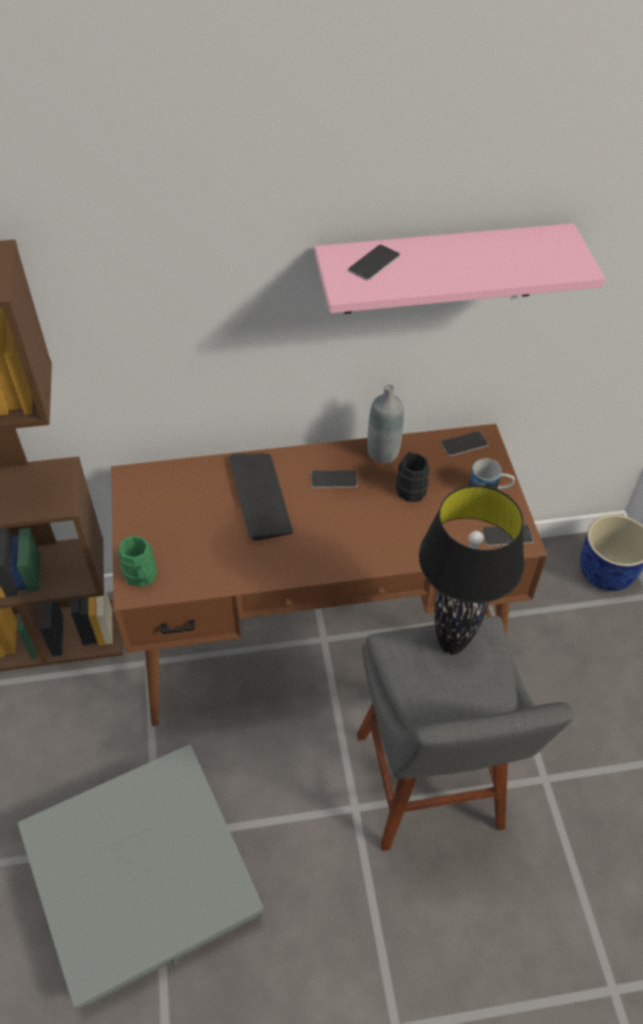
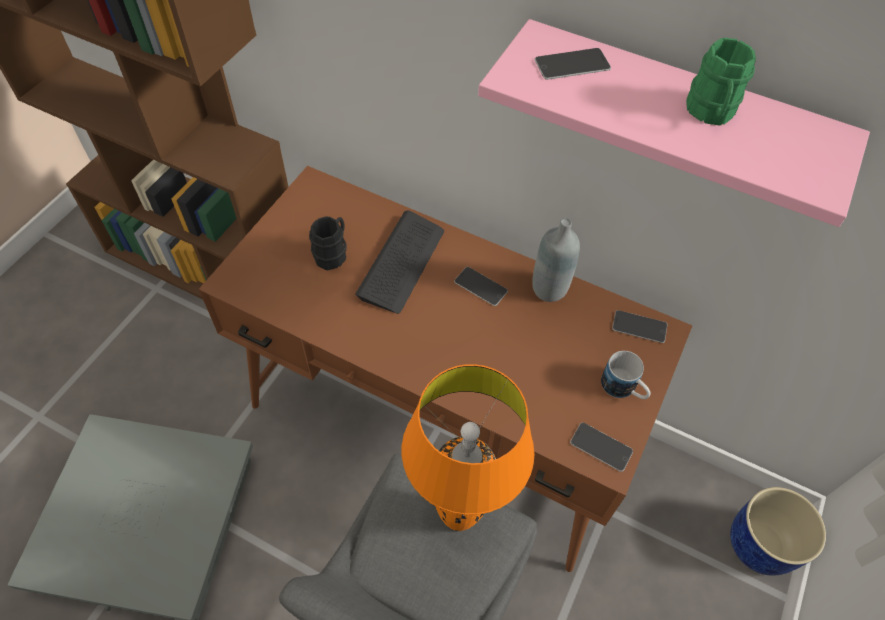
camera: 35 degrees right, 5 degrees up
(142, 577) = (244, 274): green mug -> green mug (710, 113)
(410, 486) = (546, 336): black mug -> black mug (333, 253)
(450, 644) = (458, 516): black table lamp -> orange table lamp

